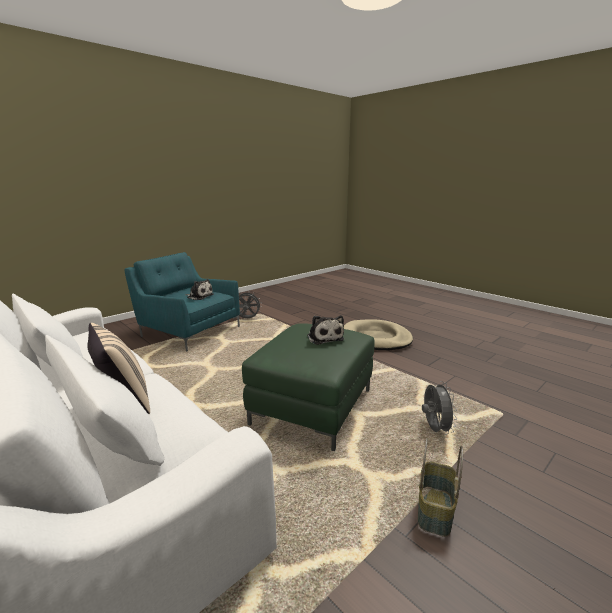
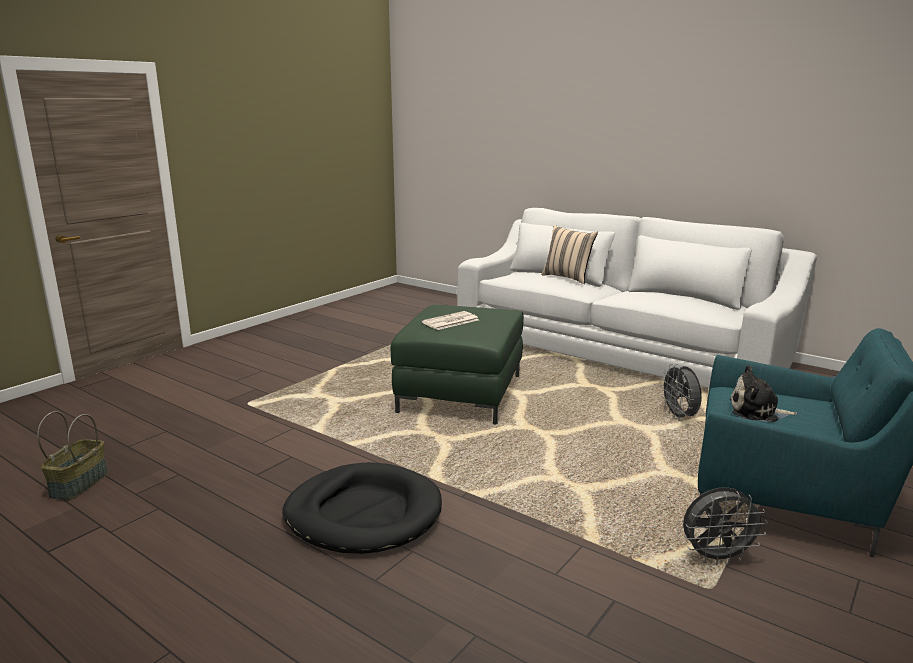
camera: 170 degrees right, 0 degrees up
(324, 337) = (450, 321): plush toy -> newspaper
(376, 338) = (363, 513): beige dog bed -> black dog bed
(434, 429) = (334, 387): grey fan -> grey fan (679, 417)
(436, 511) = (361, 351): basket -> basket (79, 484)

